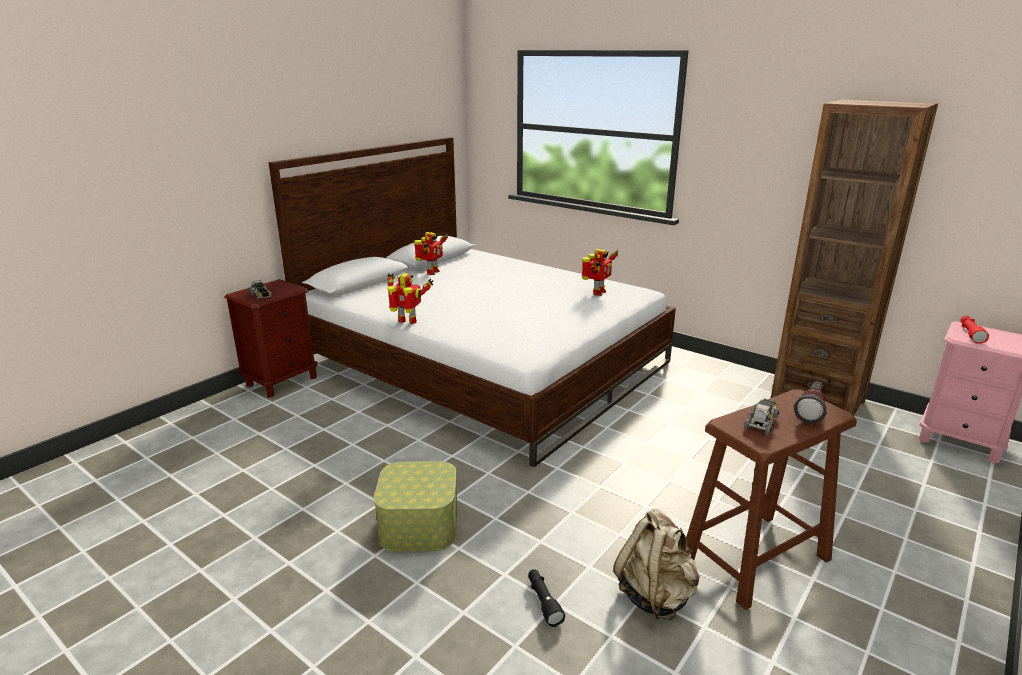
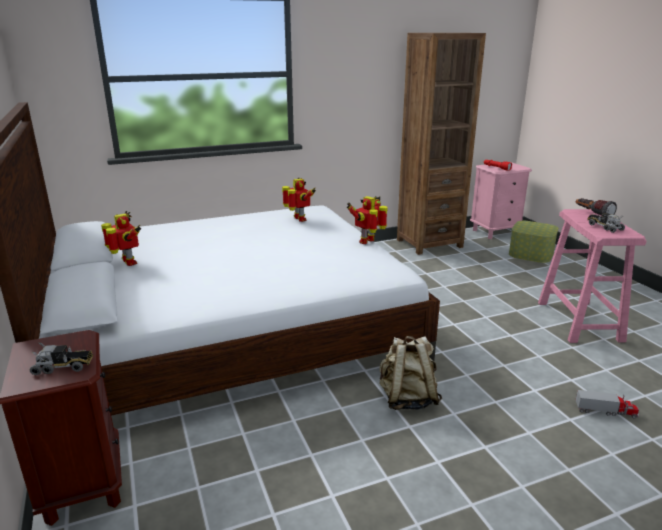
camera: 60 degrees left, 0 degrees up
(407, 322) = (255, 303): toy robot -> toy robot (368, 241)
(419, 525) = (486, 446): storage box -> storage box (531, 253)
(543, 601) = (606, 411): black flashlight -> toy truck
(655, 595) = (607, 365): beige backpack -> beige backpack (407, 399)
(756, 557) = (578, 321): brown stool -> pink stool

